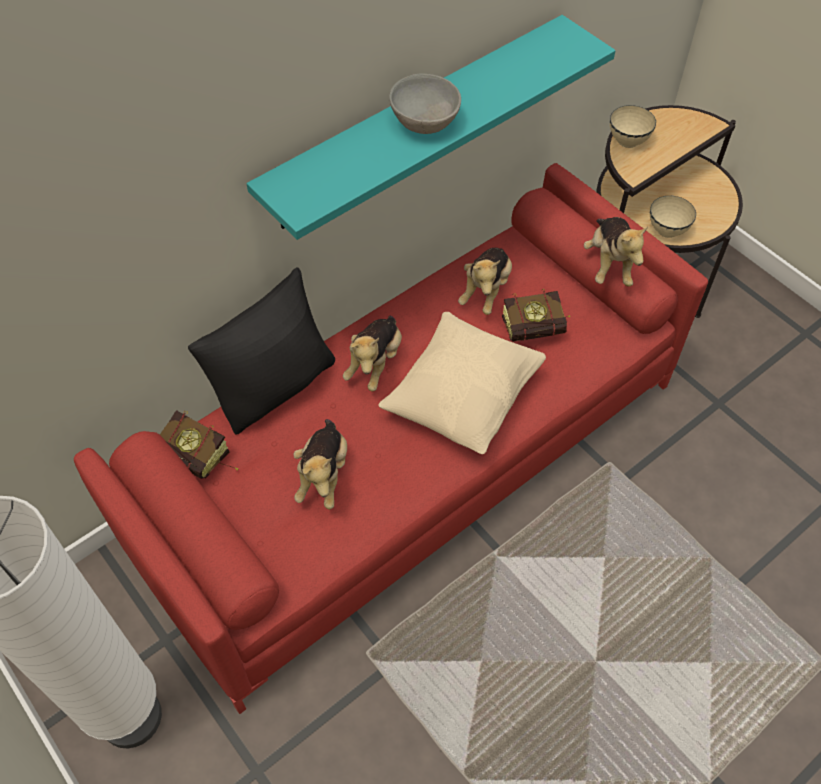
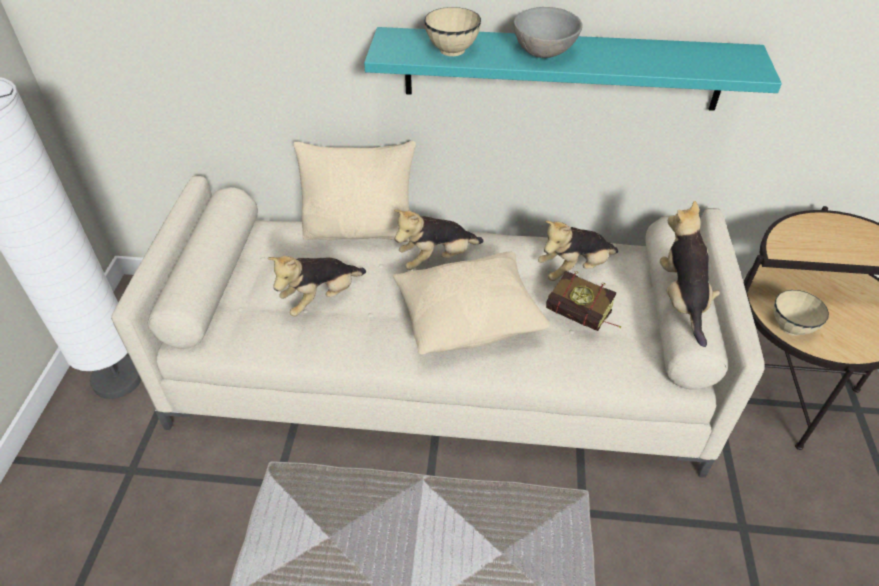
camera: 45 degrees right, 10 degrees down
(200, 460) = (267, 239): book -> none
(275, 386) = (361, 230): black pillow -> beige pillow
(411, 460) = (440, 372): red sofa -> beige sofa
(609, 264) = (682, 299): plush toy -> plush toy turned 135 degrees clockwise
(627, 140) = (804, 225): beige bowl -> beige bowl (452, 50)

